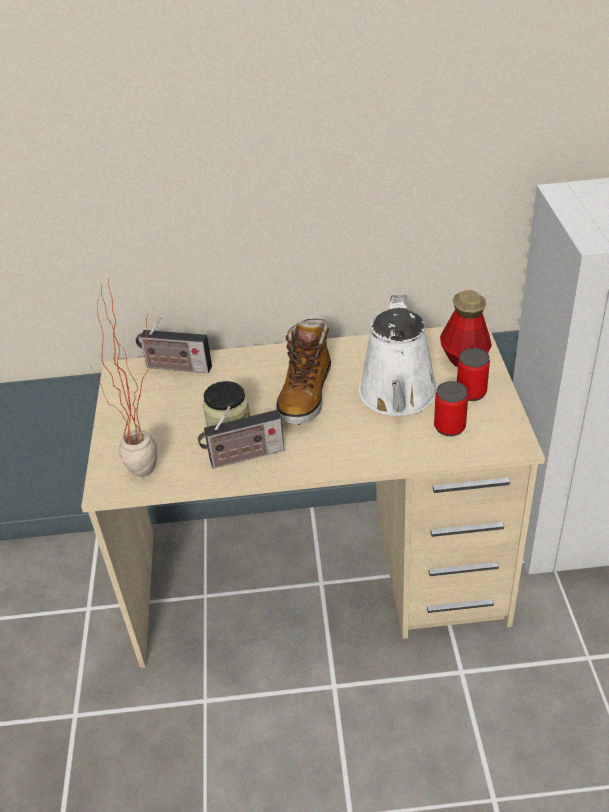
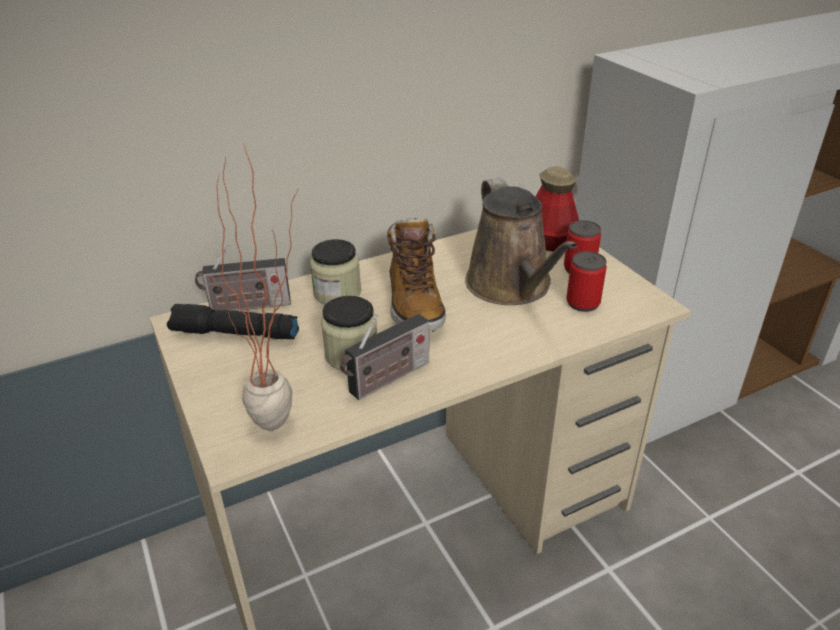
camera: 25 degrees left, 5 degrees down
(154, 390) = (234, 334): none -> black flashlight
(250, 371) = (337, 293): none -> jar
(398, 396) = (512, 286): white watering can -> brown watering can

